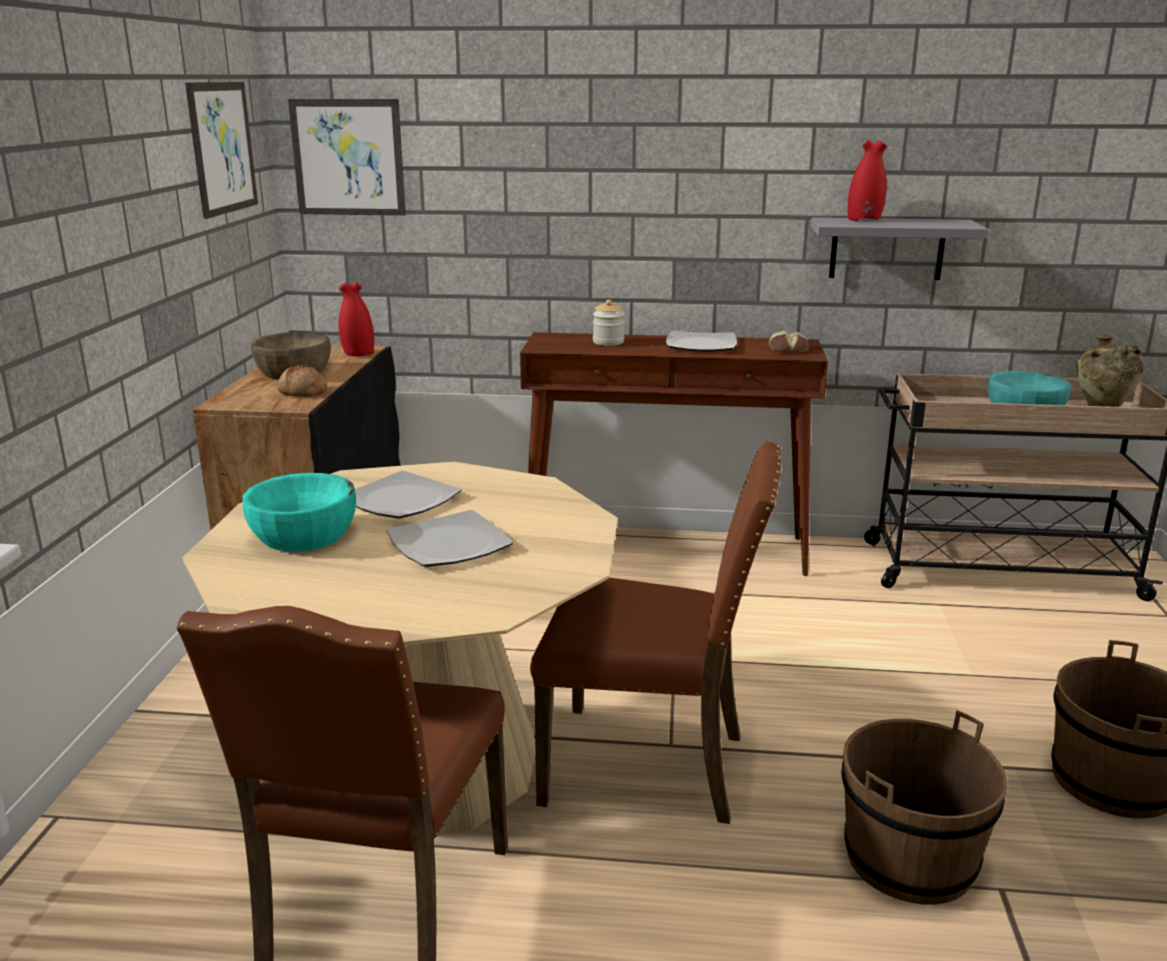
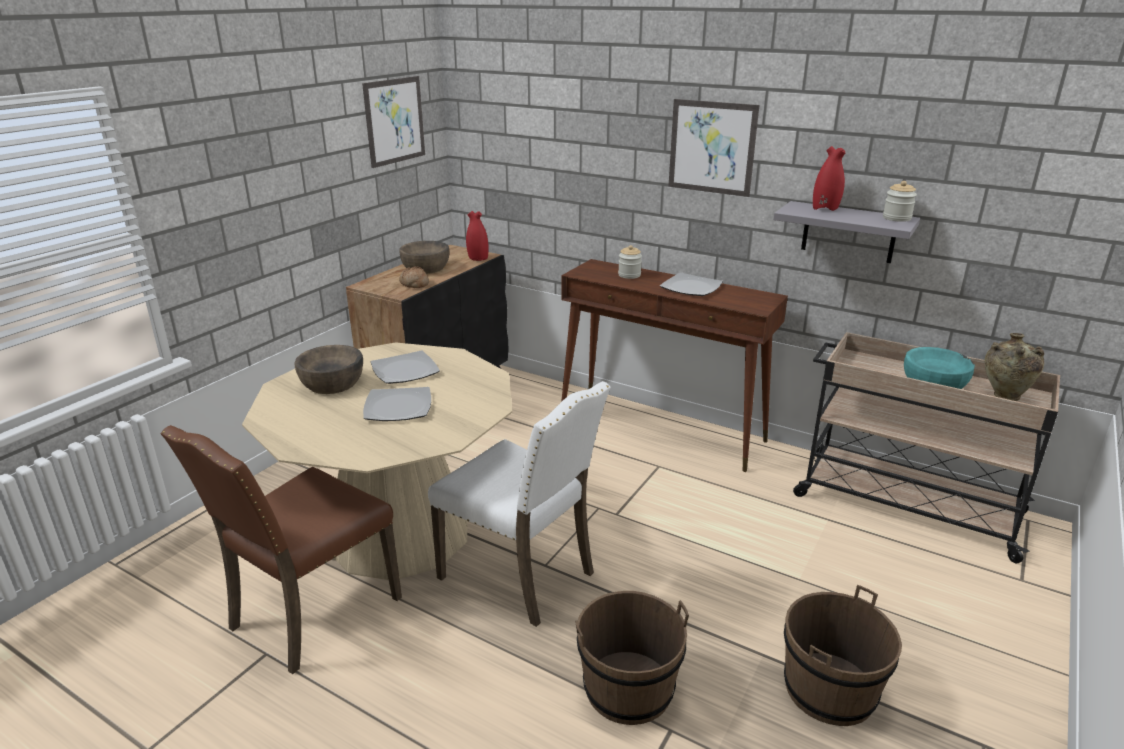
camera: 25 degrees right, 5 degrees up
(304, 535) = (332, 383): turquoise bowl -> brown bowl
(348, 157) = (487, 126): picture -> picture (712, 147)
(650, 766) = (521, 574): brown chair -> white chair
(788, 349) = (750, 301): bread -> none
(951, 221) = (896, 218): none -> jar

